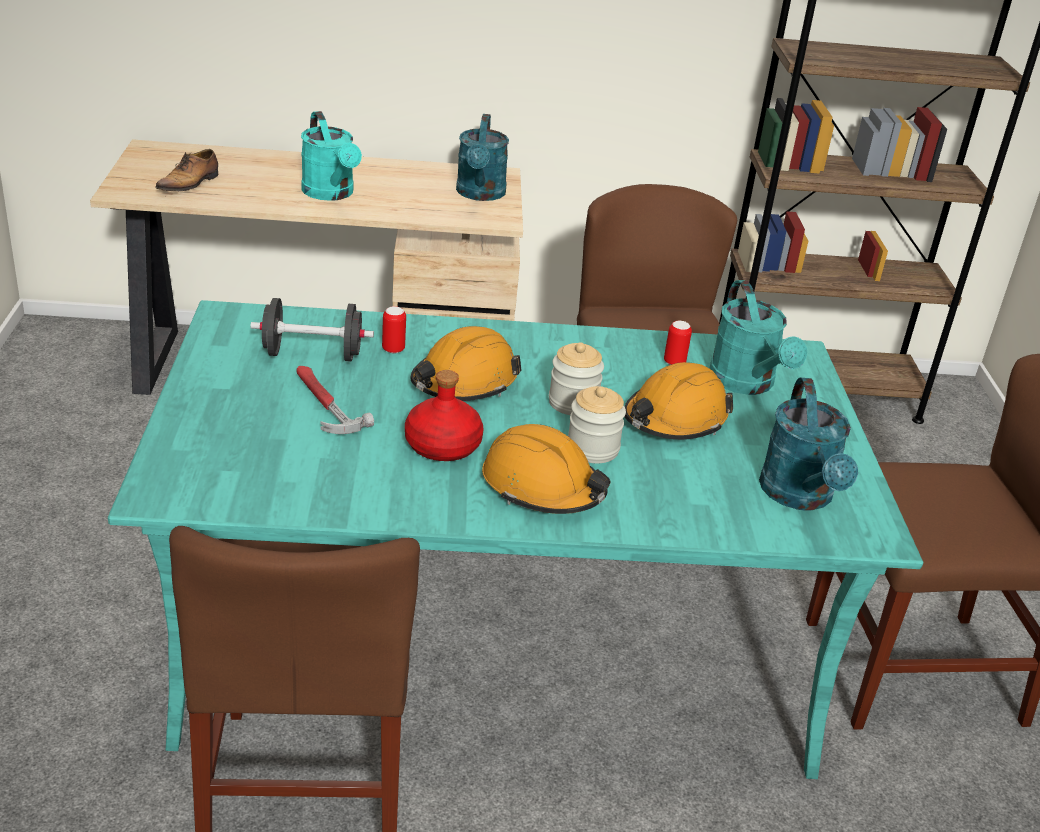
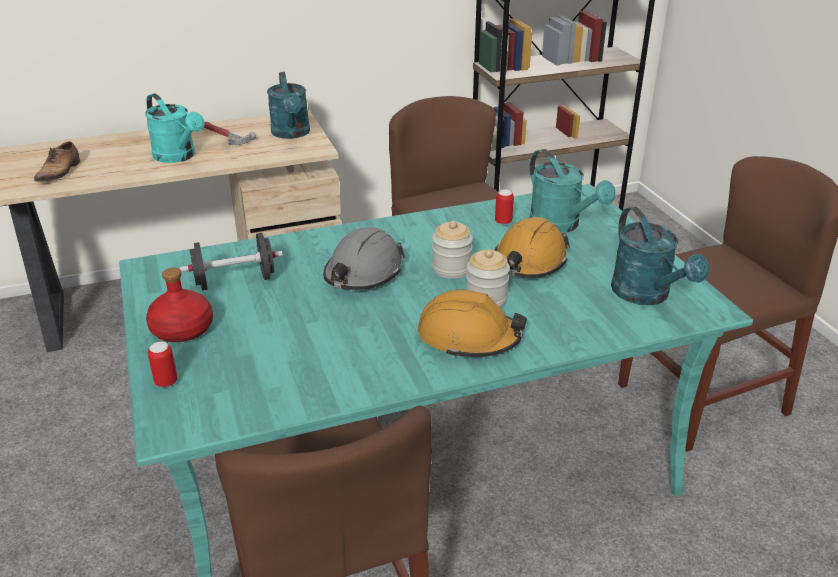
camera: 15 degrees left, 0 degrees up
(324, 404) = (266, 317): hammer -> hammer (224, 135)
(393, 349) = (295, 262): can -> can (166, 382)
(443, 446) = (377, 326): red bottle -> red bottle (183, 330)
(464, 382) = (363, 273): orange hard hat -> grey hard hat

